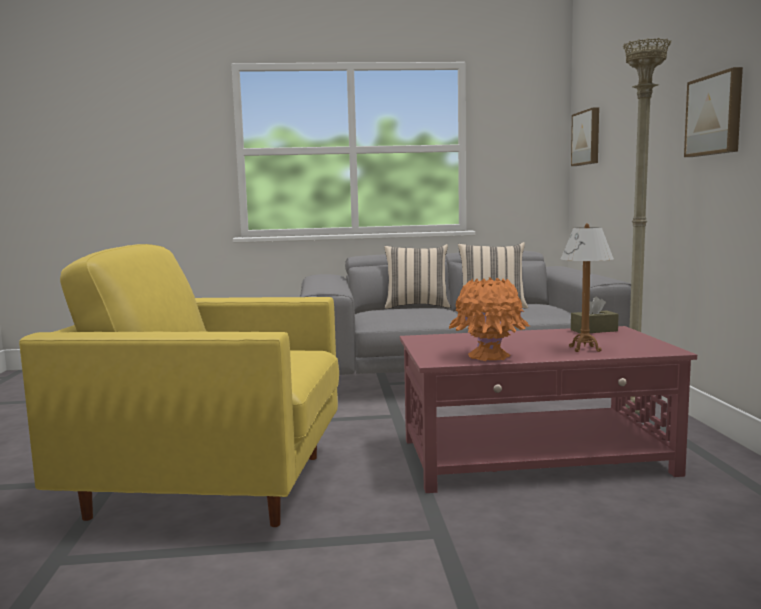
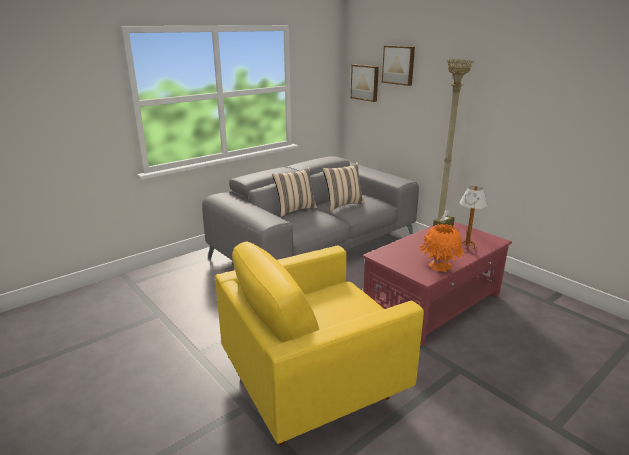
camera: 35 degrees left, 15 degrees up
(716, 115) = (488, 103): picture -> picture (399, 65)

